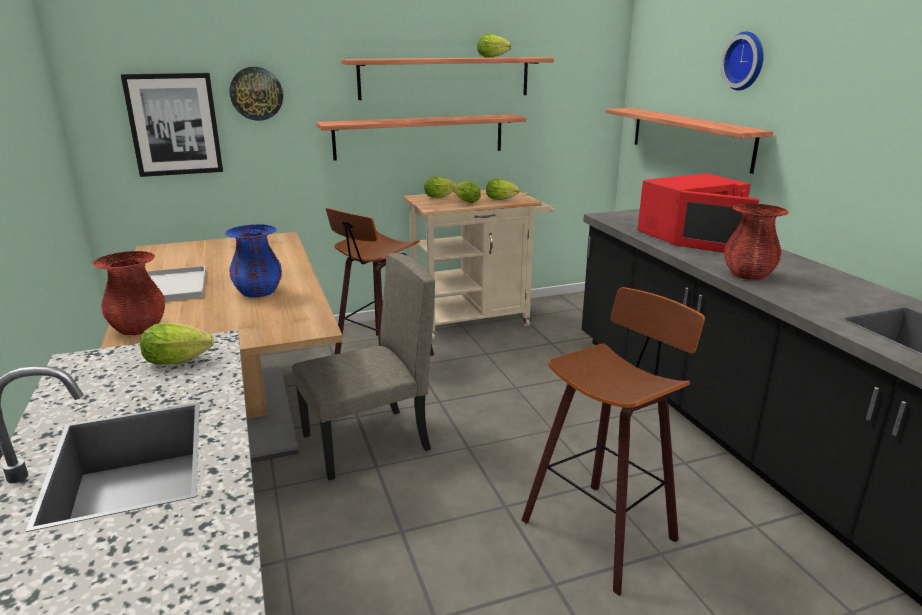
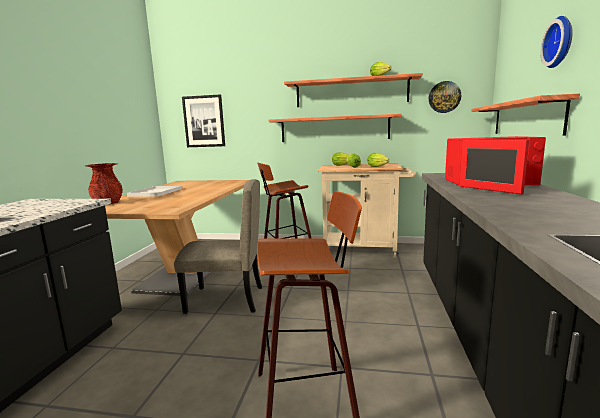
camera: 30 degrees right, 10 degrees down
(181, 361) = (57, 204): lettuce -> none
(256, 93) = (243, 105): wall clock -> wall clock (444, 97)
(258, 292) = (183, 196): blue vase -> none
(748, 275) = (497, 203): red vase -> none

